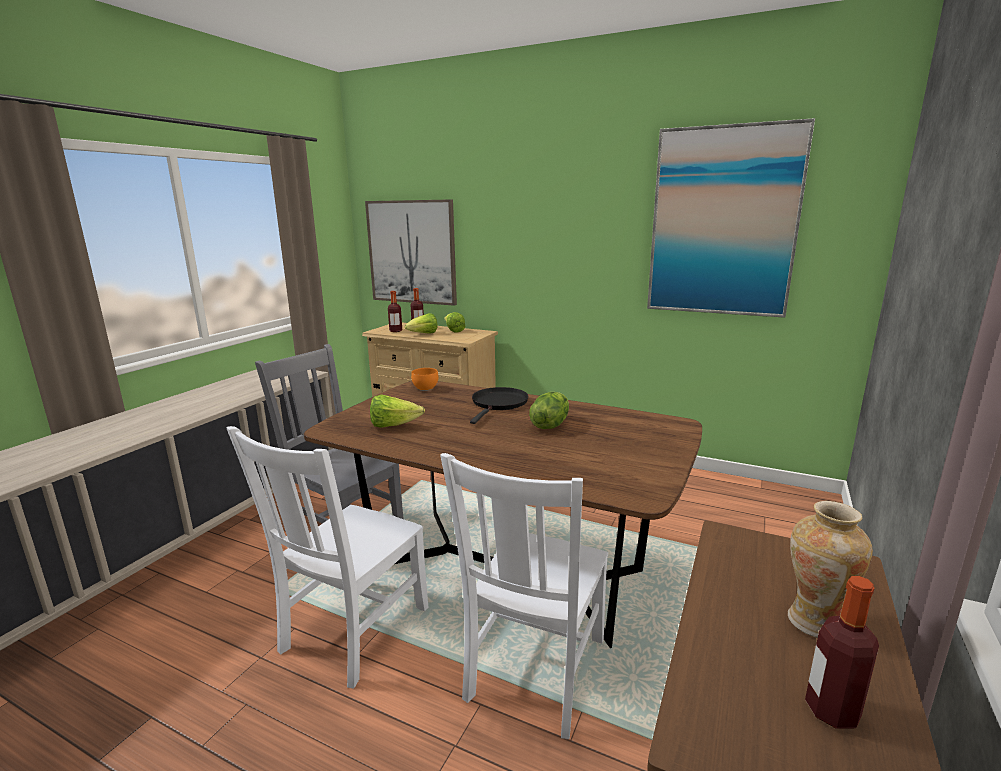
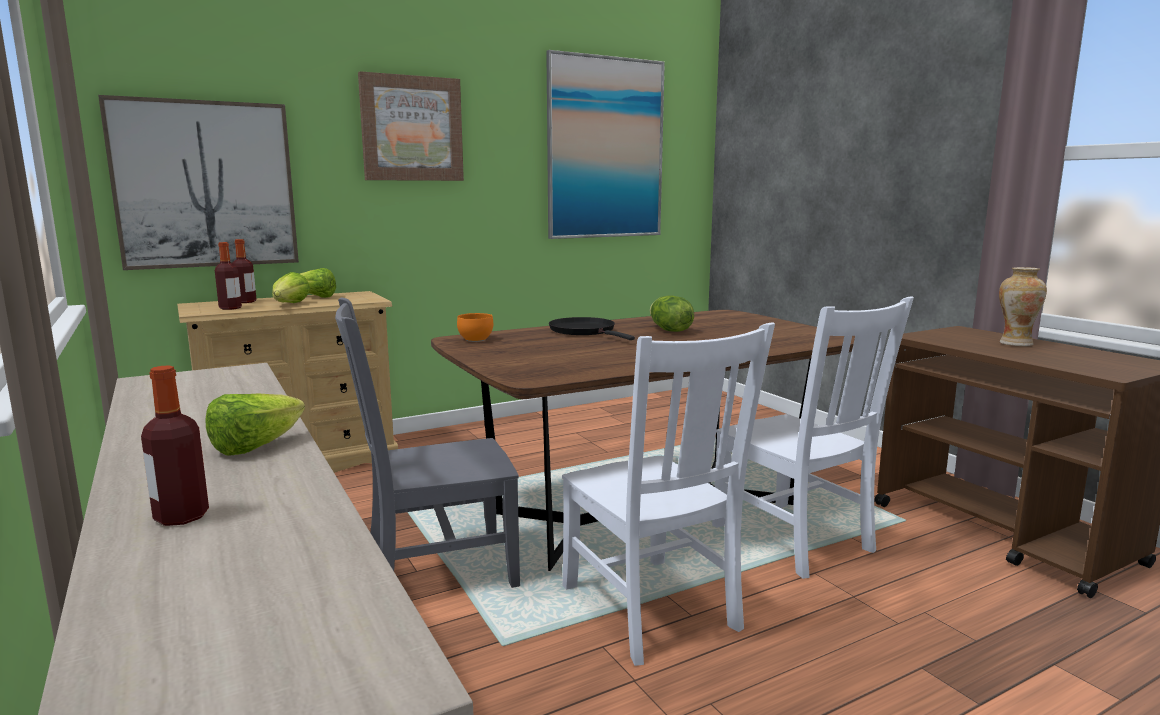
camera: 55 degrees left, 5 degrees down
(393, 426) = (571, 360): lettuce -> lettuce (256, 447)
(534, 211) = (412, 129): none -> picture
(832, 710) = (1088, 356): bottle -> bottle (181, 517)

